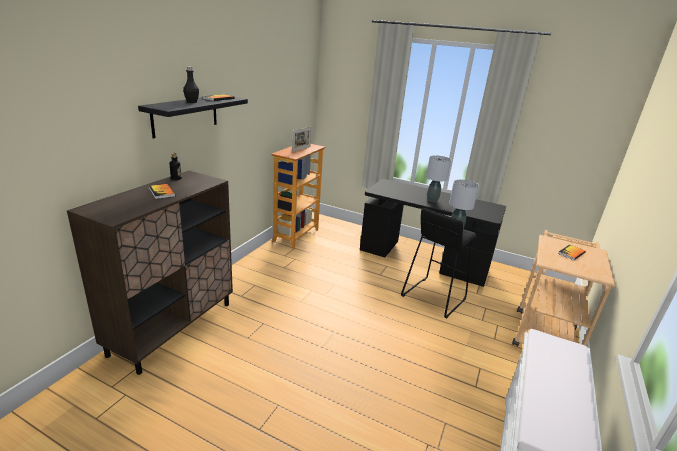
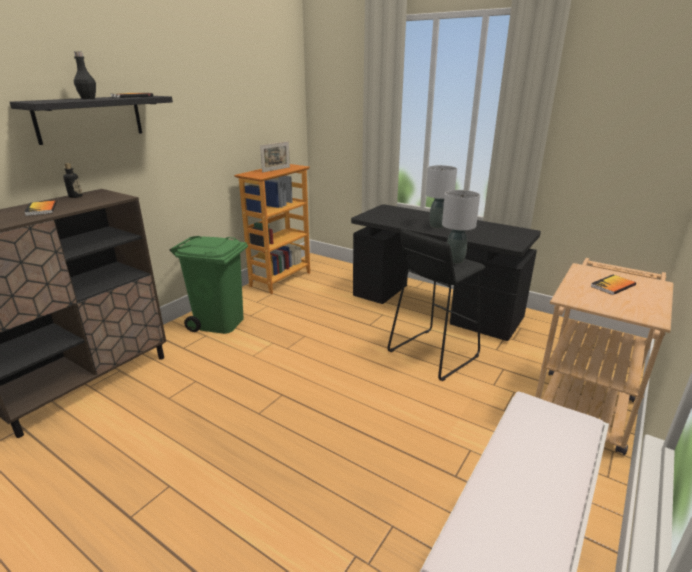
camera: 10 degrees right, 0 degrees up
(261, 274) = (219, 323): none -> green trash can

